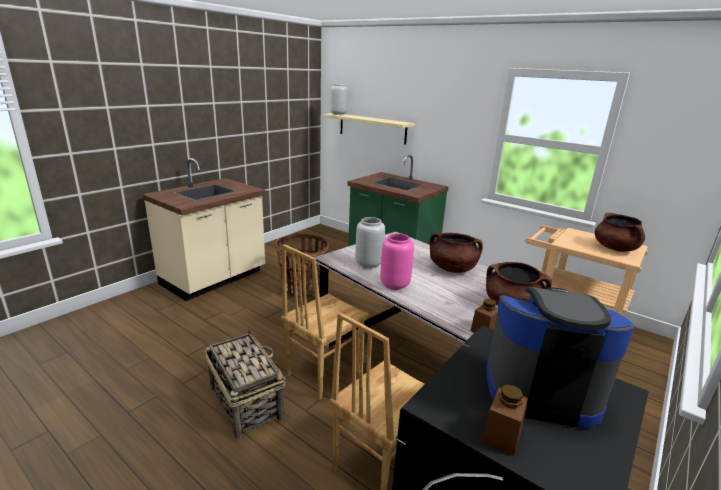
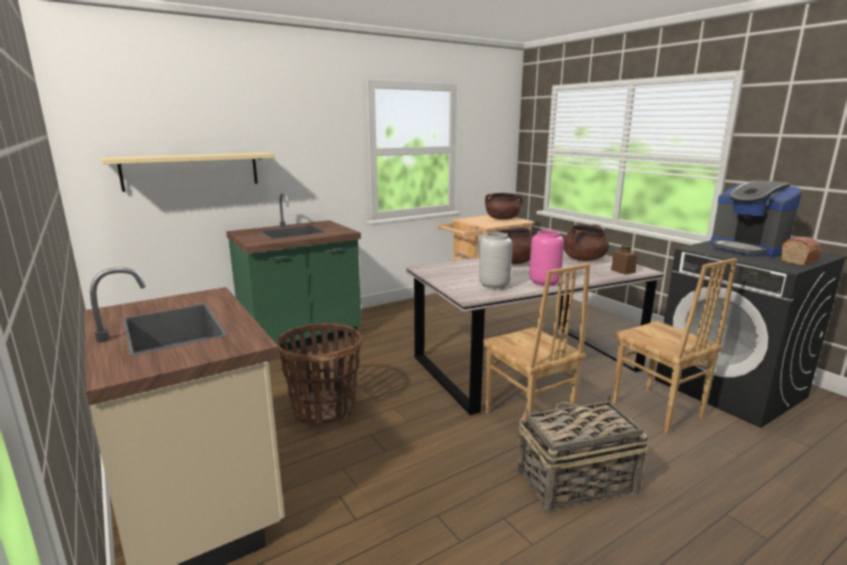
camera: 70 degrees left, 5 degrees down
(338, 114) = (127, 157): grey vase -> none
(502, 435) = (800, 260): brown jar -> bread
(540, 389) = (747, 249): coffee machine -> coffee machine turned 60 degrees counterclockwise

